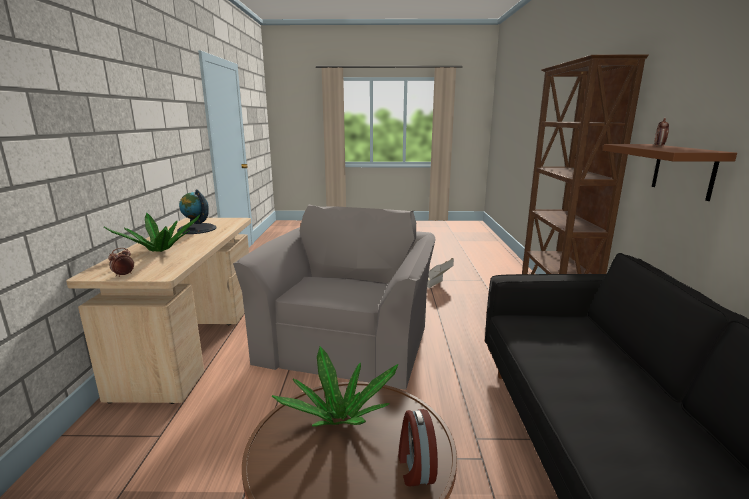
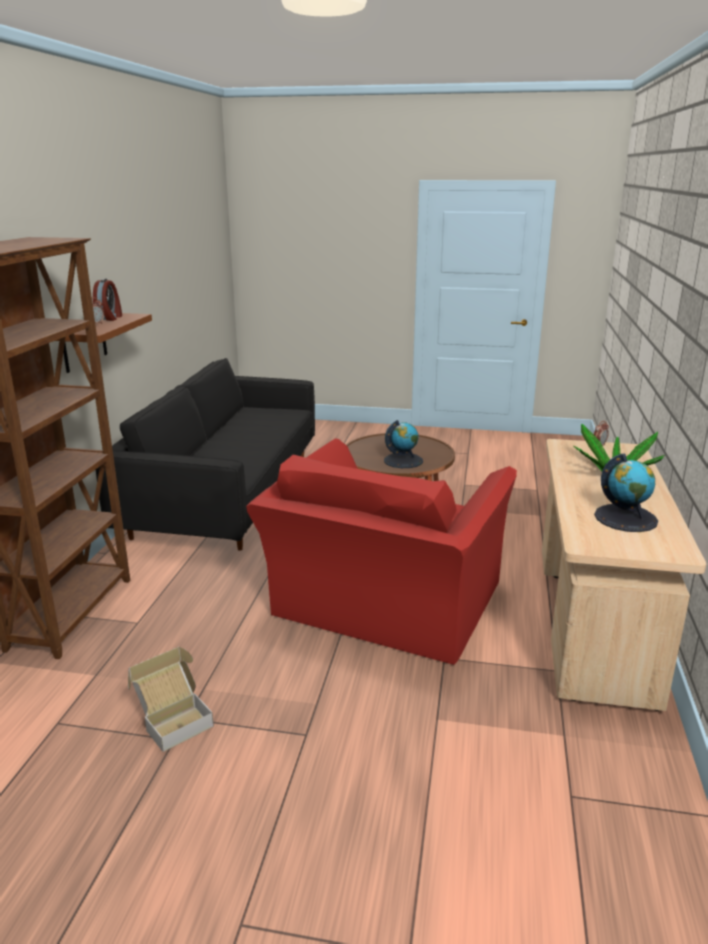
camera: 170 degrees left, 5 degrees up
(339, 418) = (403, 460): potted plant -> globe
(348, 339) = (383, 605): grey armchair -> red armchair
(415, 467) = (368, 443): alarm clock -> alarm clock (110, 318)

